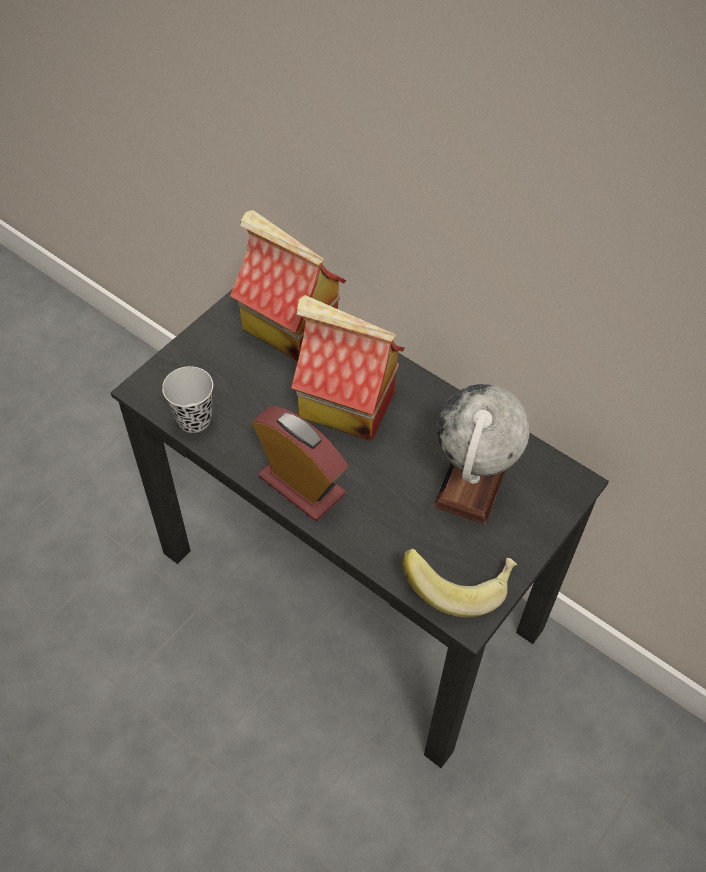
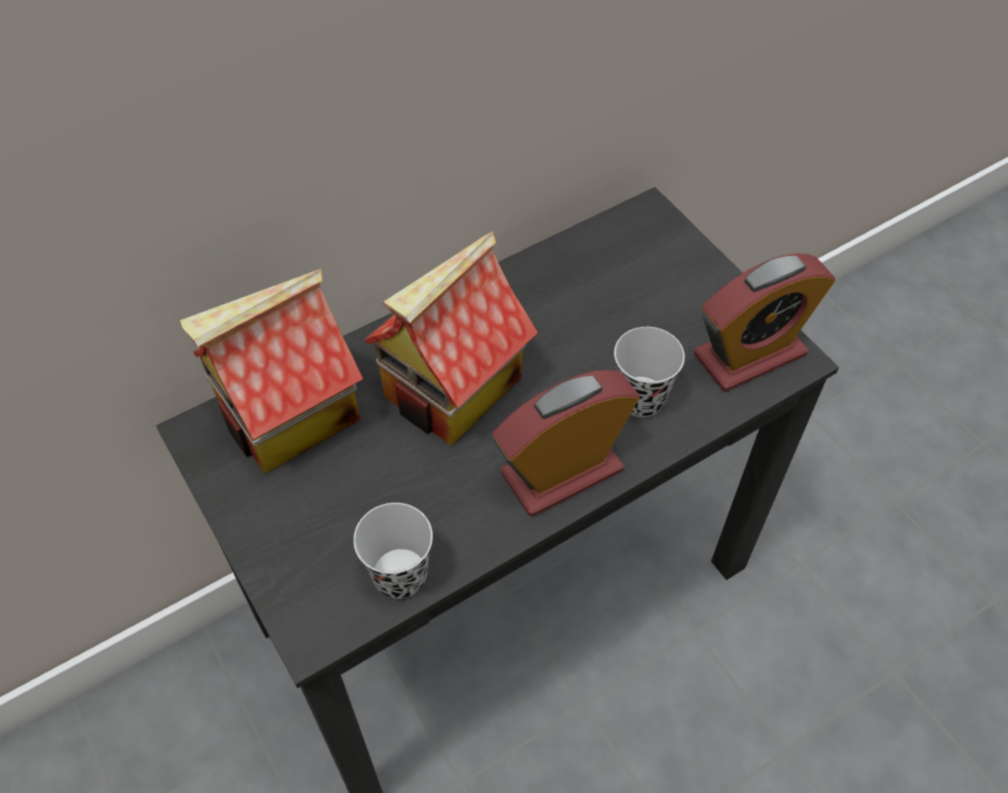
camera: 70 degrees left, 0 degrees up
(384, 519) = (641, 398): none -> black cup
(458, 584) = (749, 354): banana -> alarm clock
(471, 484) = (620, 301): globe -> none

